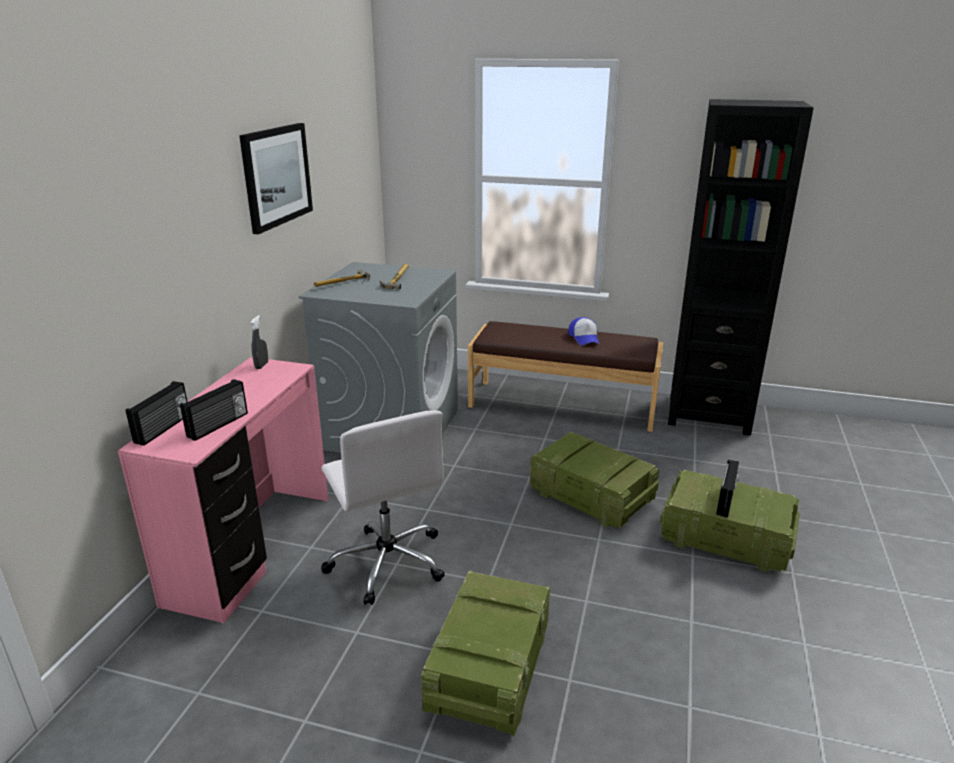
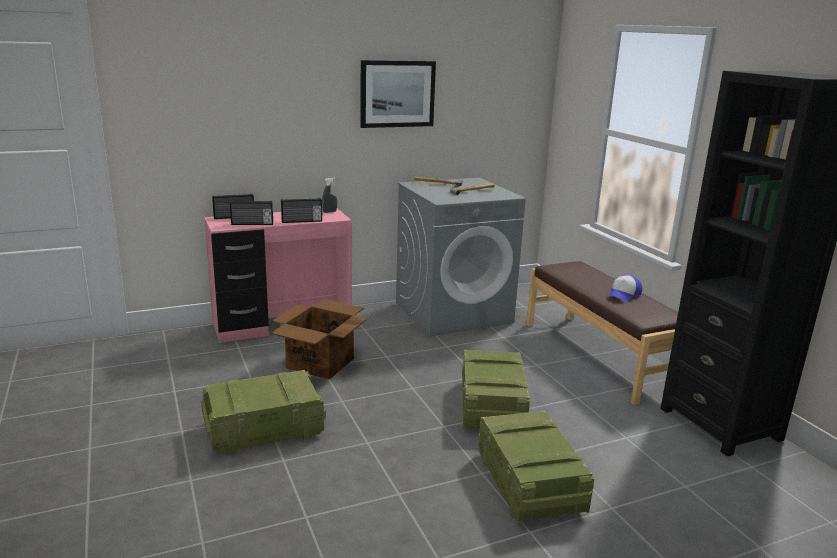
camera: 50 degrees right, 5 degrees down
(387, 562) = (319, 363): white office chair -> cardboard box
(726, 501) = (527, 440): radio -> radio (302, 221)

